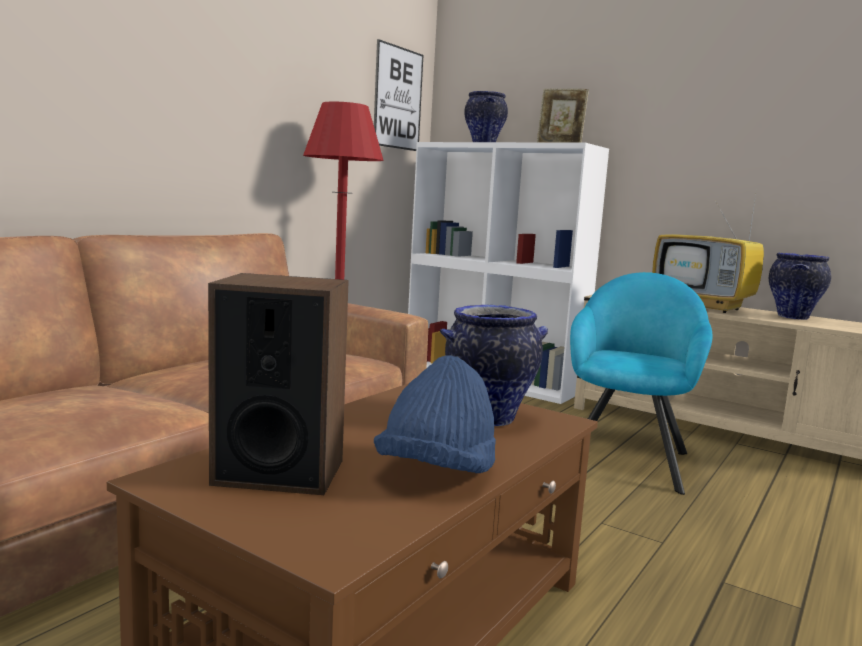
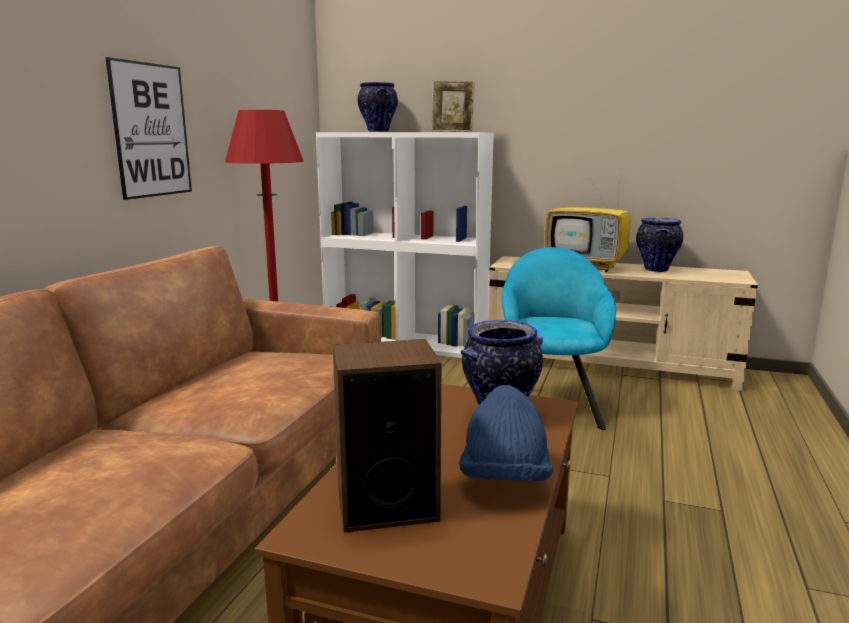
camera: 15 degrees left, 5 degrees up
(398, 98) = (291, 90): picture -> picture (151, 130)

